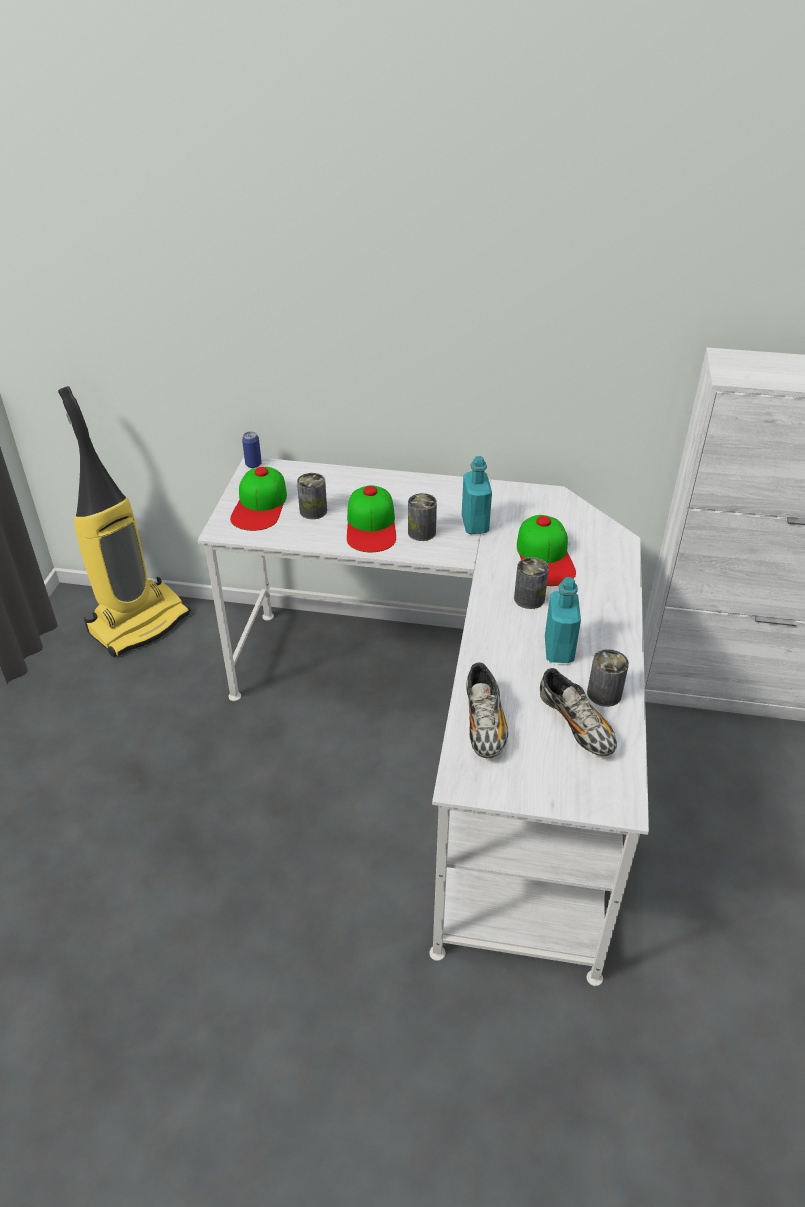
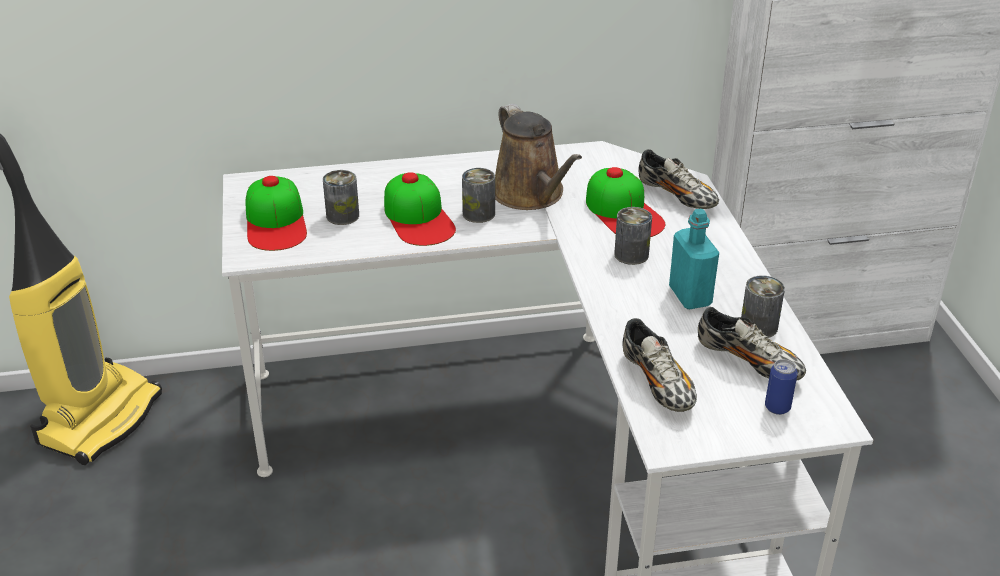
camera: 20 degrees left, 5 degrees down
(253, 464) = (241, 181): can -> can (777, 407)
(475, 524) = (531, 195): turquoise bottle -> brown watering can
(600, 552) = (677, 196): none -> shoe

